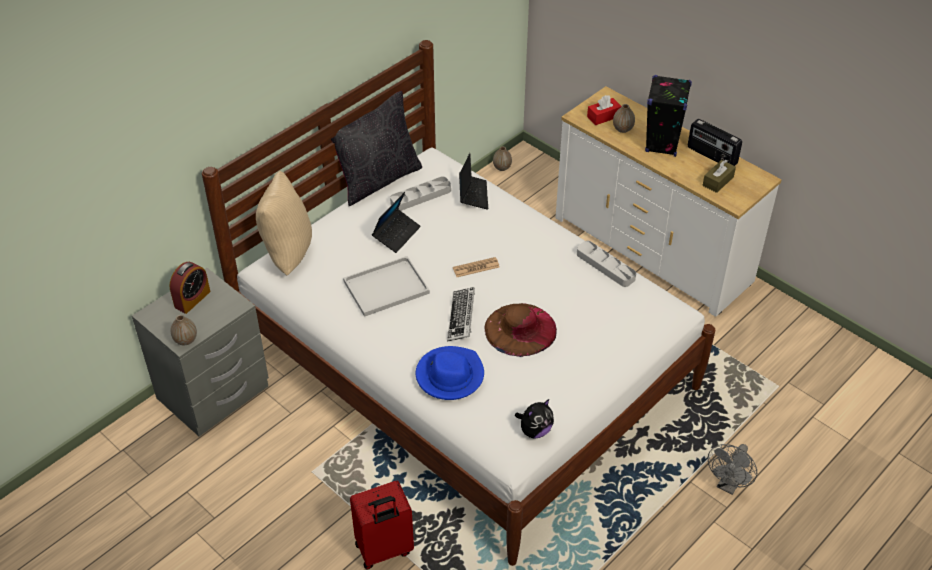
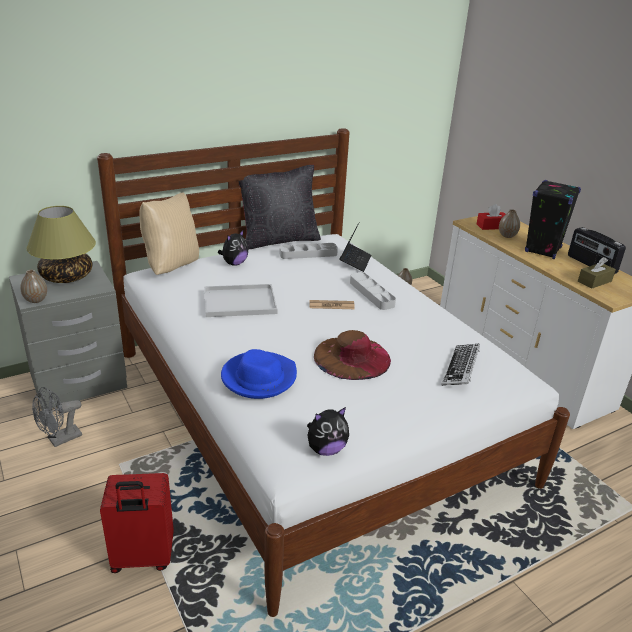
camera: 15 degrees right, 15 degrees down
(192, 299) = (67, 276): alarm clock -> table lamp
(350, 231) = (234, 263): none -> plush toy
(396, 234) = (272, 271): laptop -> none
(461, 317) = (297, 336): keyboard -> keyboard (461, 369)
(605, 266) = (461, 329): grey tray -> grey tray (371, 294)
(728, 485) = (559, 598): grey fan -> grey fan (60, 440)

